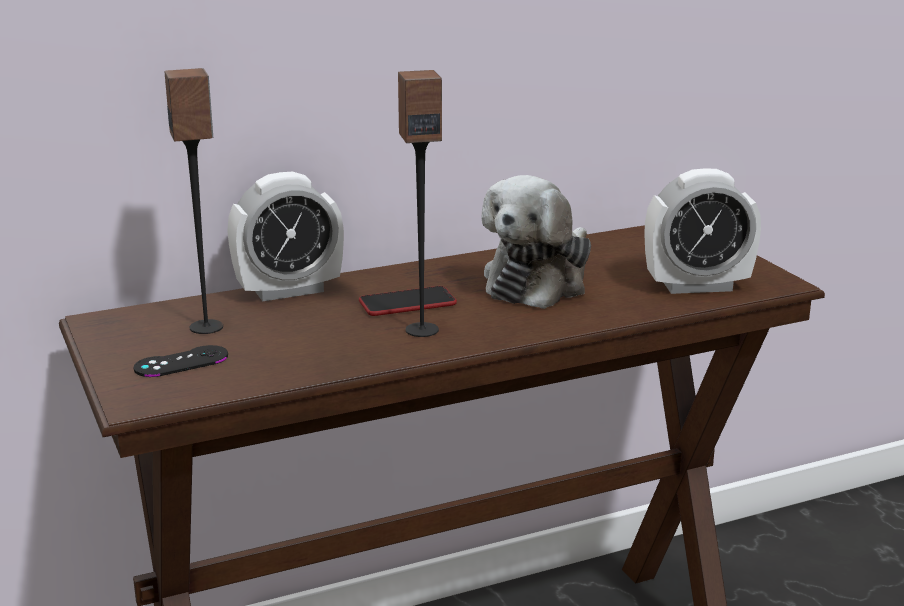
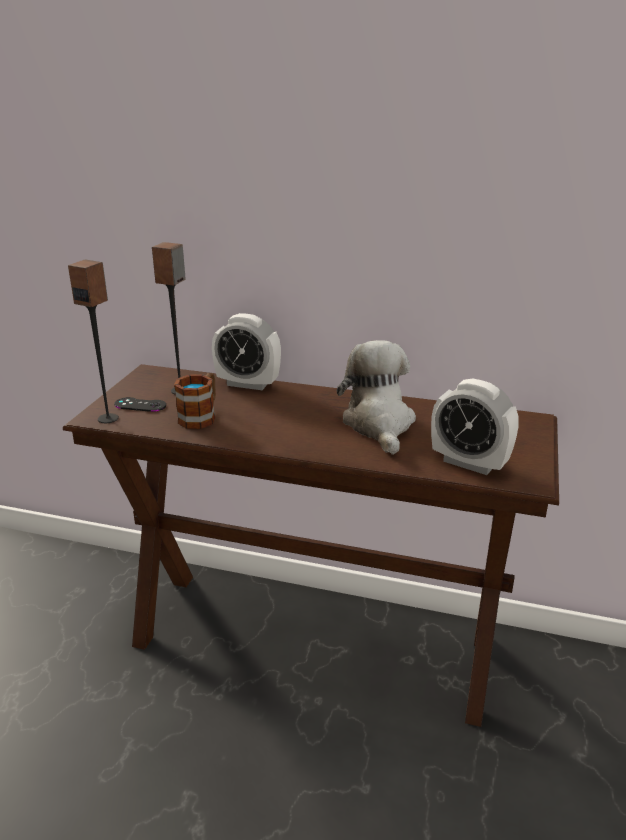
camera: 40 degrees right, 5 degrees up
(302, 345) = (201, 416): none -> mug
(407, 303) = (288, 411): phone -> none
(422, 330) = (267, 429): speaker -> speaker (108, 418)
(539, 282) = (379, 424): plush toy -> plush toy turned 105 degrees clockwise

